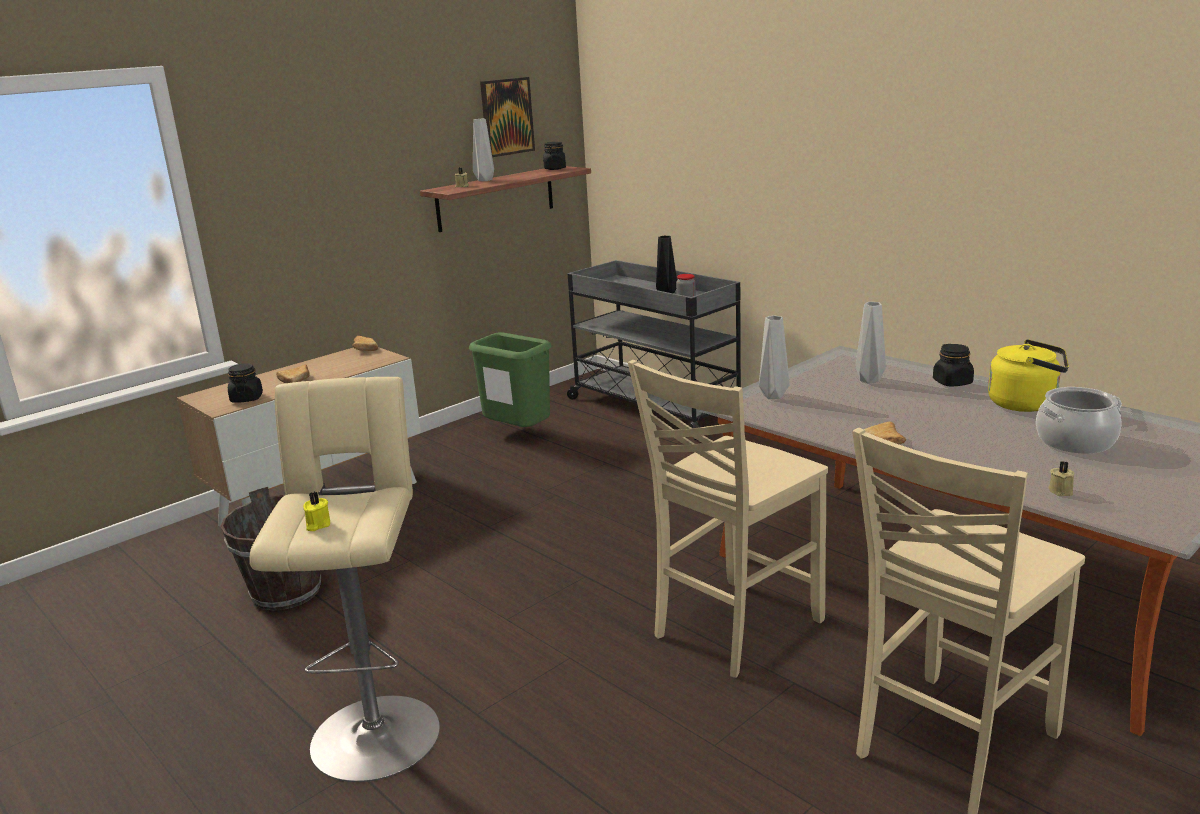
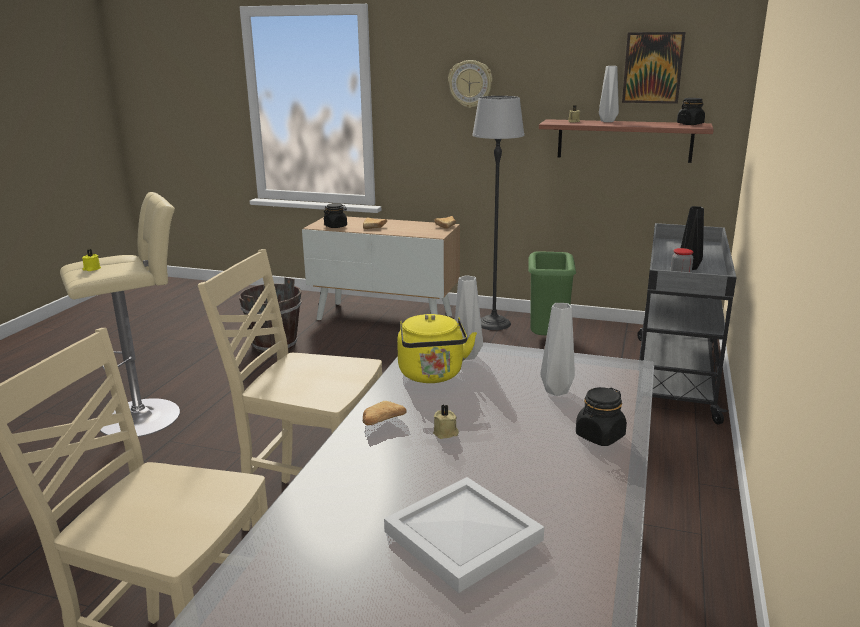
camera: 60 degrees right, 0 degrees up
(328, 162) = (470, 84): none -> wall clock
(439, 448) = (494, 323): none -> floor lamp
(1026, 404) = (571, 491): yellow kettle -> yellow kettle (432, 375)
(1061, 491) = (304, 536): beige candle -> beige candle (446, 433)
(1075, 441) = (465, 536): cooking pot -> white tray

